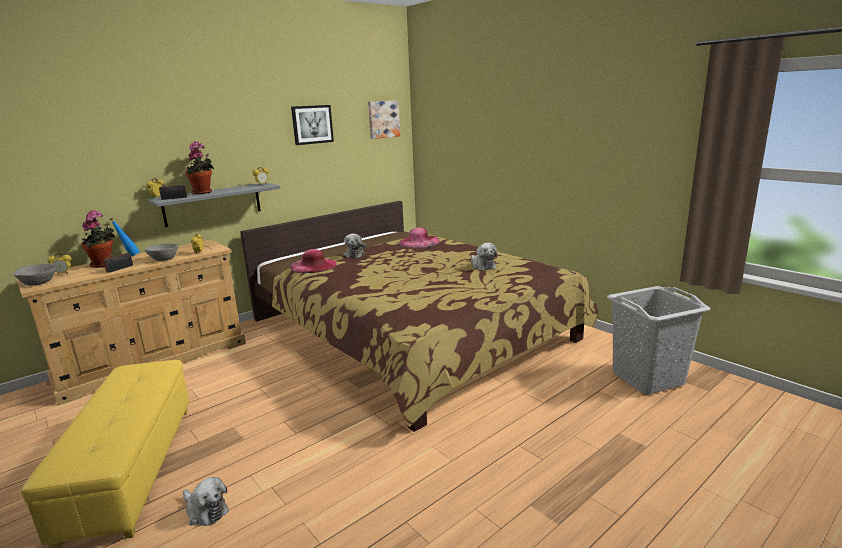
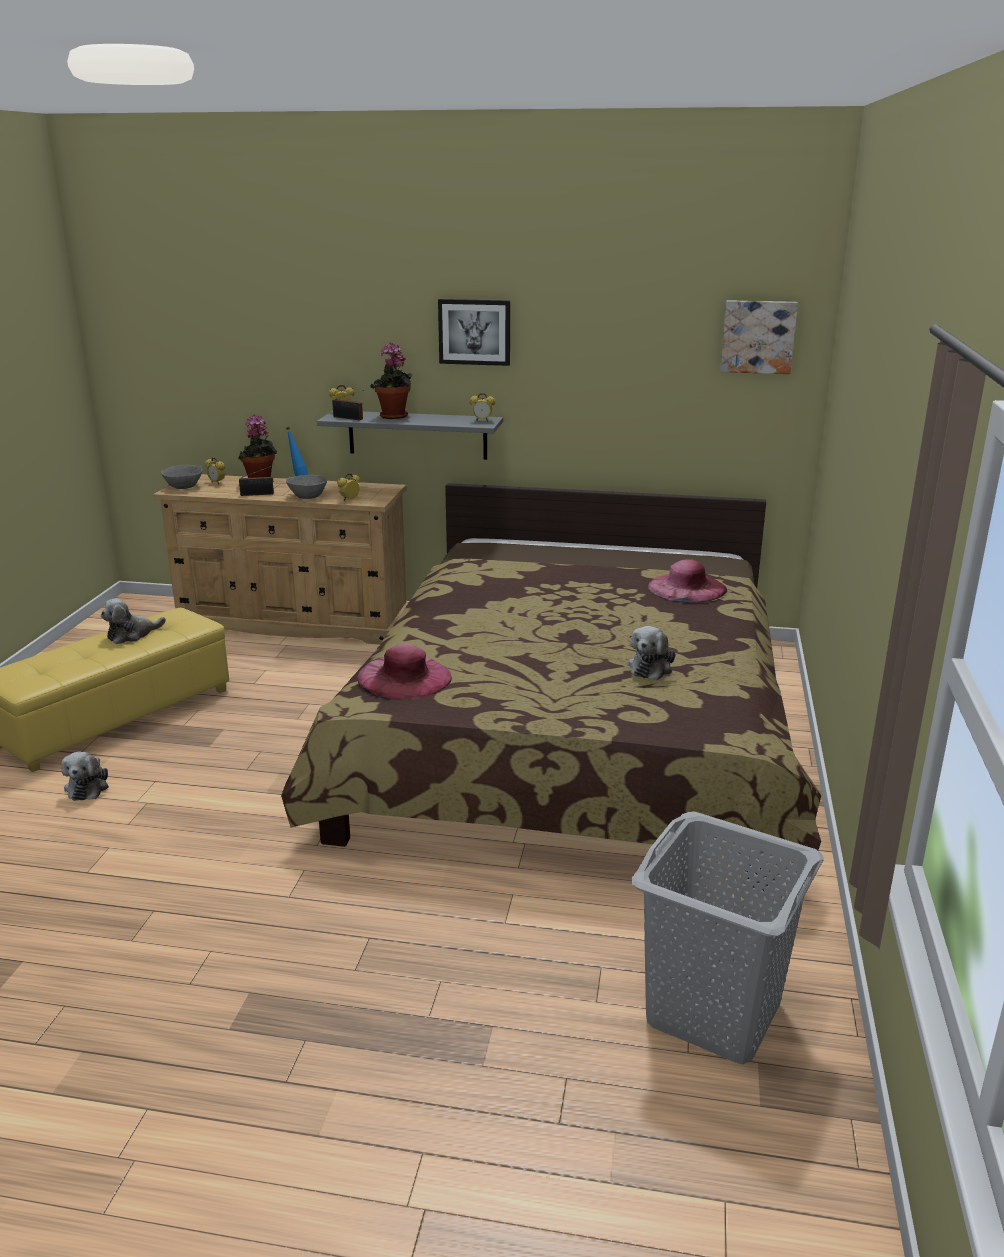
camera: 50 degrees right, 5 degrees up
(312, 124) = (599, 333): picture -> picture (474, 332)
(313, 265) = (480, 567): pink hat -> pink hat (404, 677)
(354, 254) = (560, 571): plush toy -> plush toy (132, 634)

